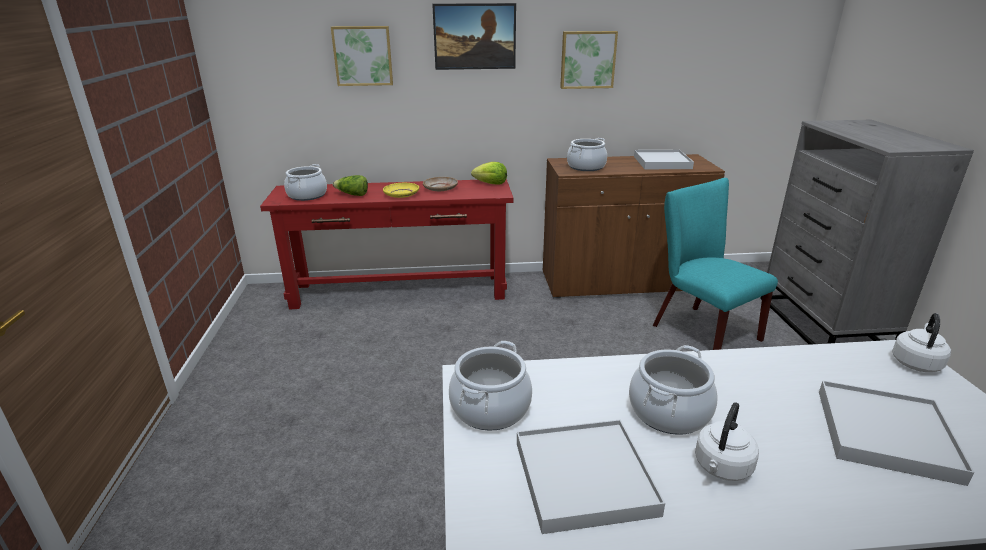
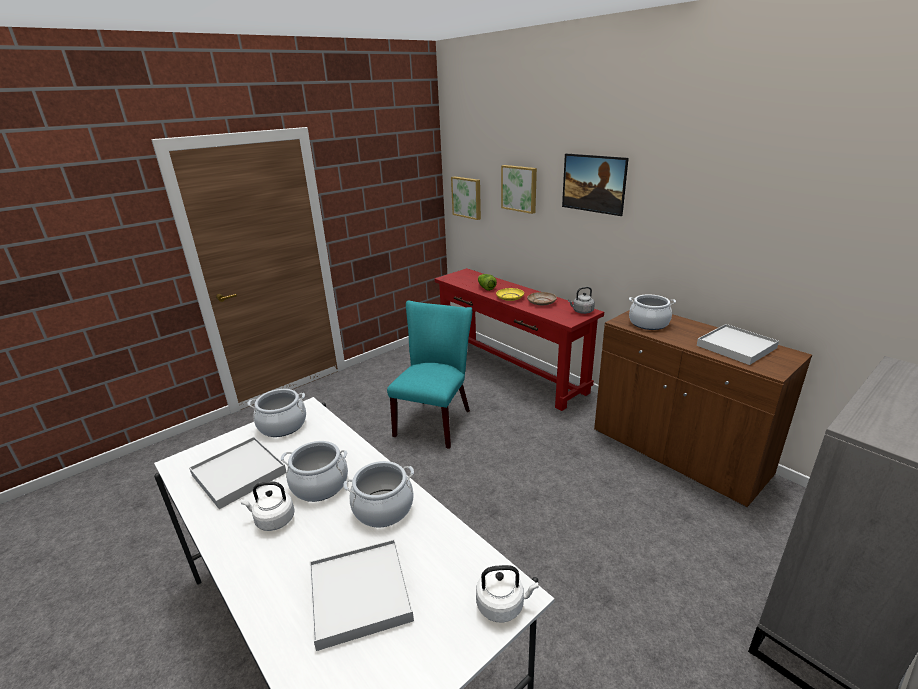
camera: 55 degrees right, 0 degrees up
(307, 195) = (465, 280): cooking pot -> cooking pot (383, 508)
(491, 184) = (582, 311): lettuce -> grey kettle
(587, 59) = (690, 219): picture -> picture (467, 197)
(699, 330) = (668, 531): turquoise chair -> turquoise chair (435, 420)

